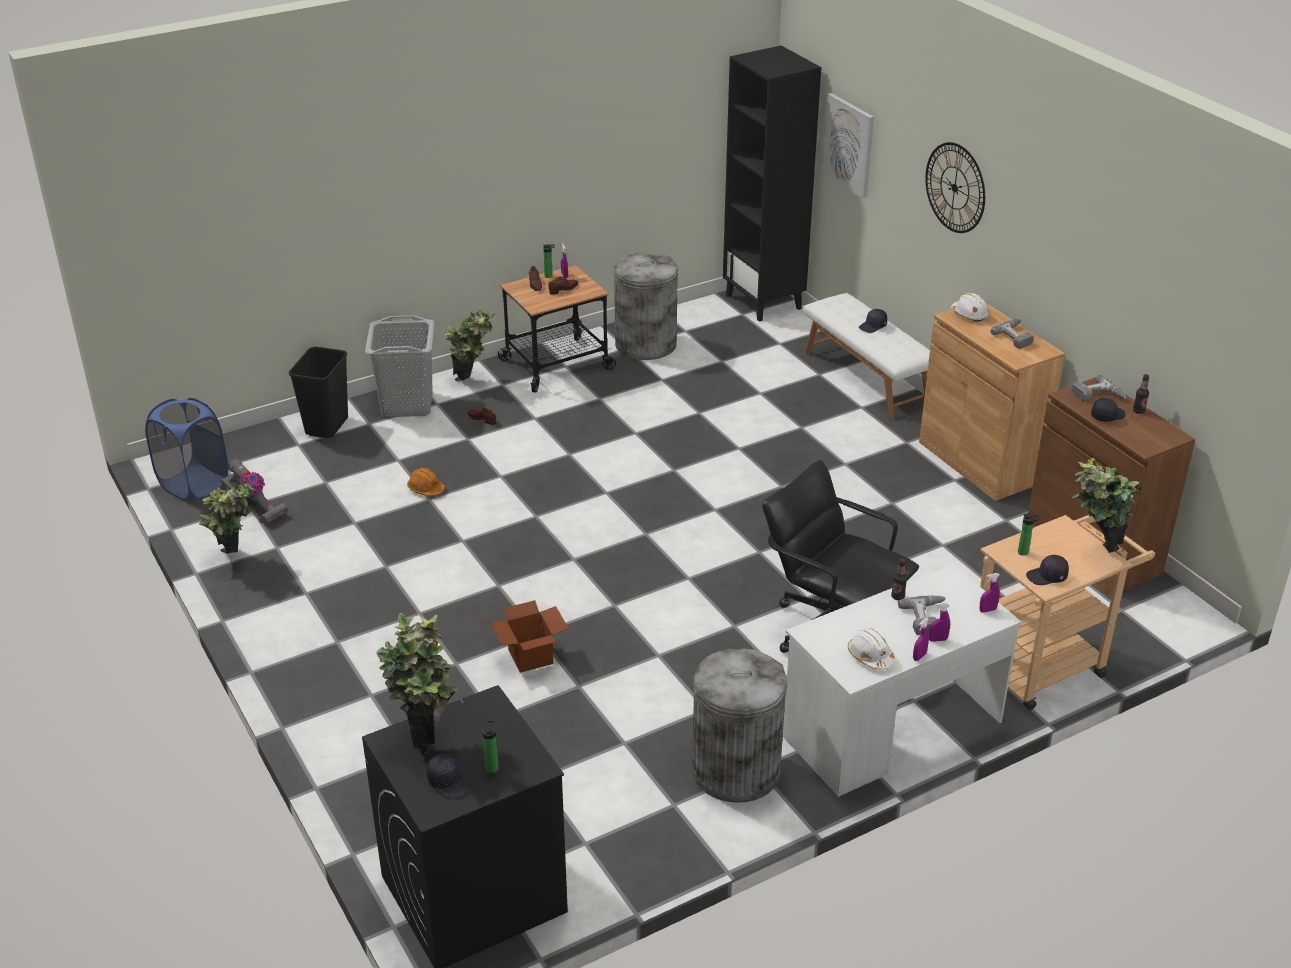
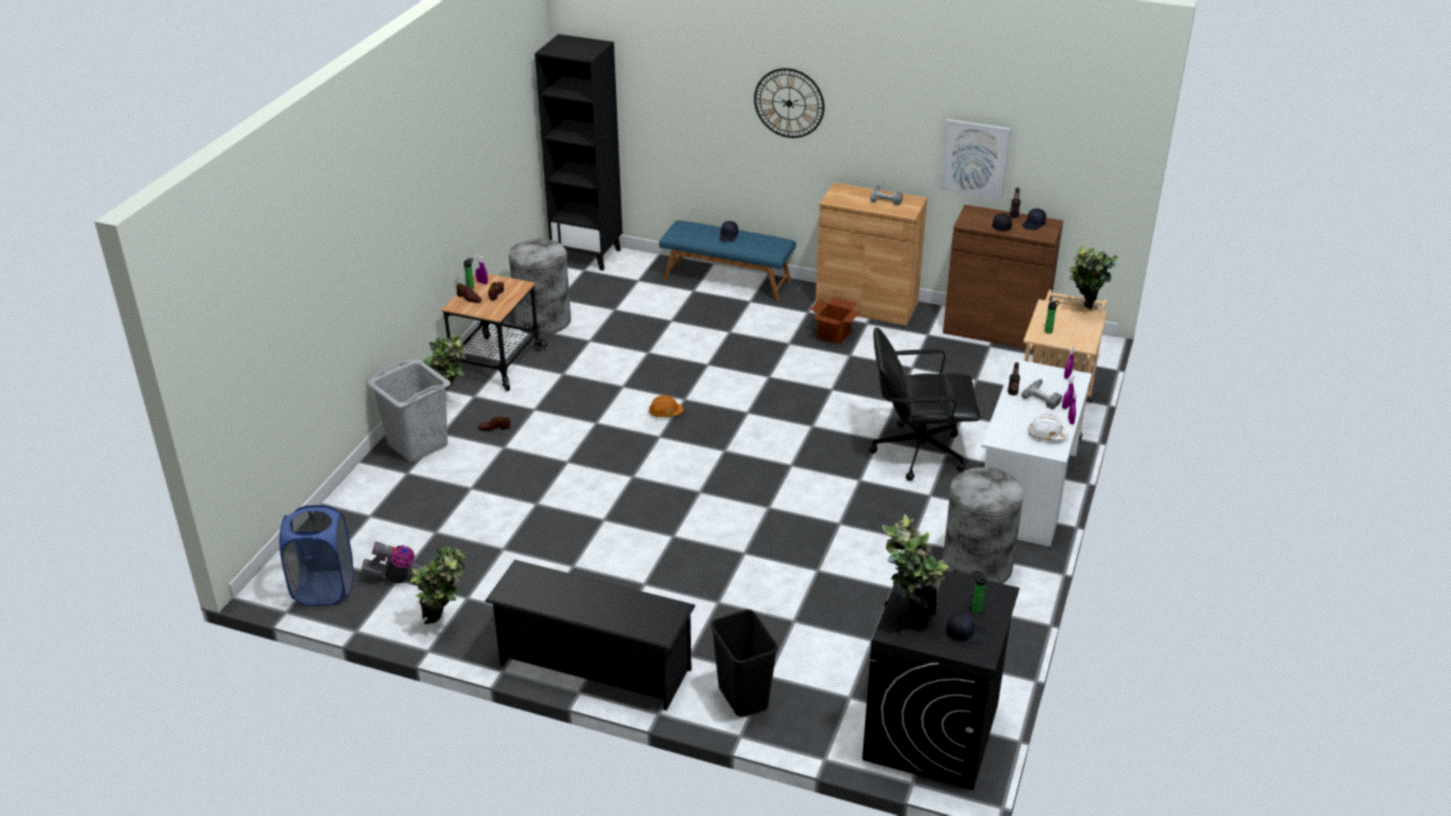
camera: 40 degrees left, 0 degrees up
(289, 658) = (594, 667): none -> black shoe rack
(326, 426) = (373, 491): black trash can -> black trash can (742, 697)
(426, 489) = (524, 498): orange hard hat -> orange hard hat (665, 413)
(530, 656) = (761, 569): cardboard box -> cardboard box (833, 335)
(849, 145) = (657, 98): picture -> picture (975, 158)
(866, 378) = (727, 280): white bench -> blue bench
(969, 314) = (840, 194): white hard hat -> none
(1047, 577) = (1079, 339): black cap -> black cap (1034, 224)
(1098, 396) = (981, 216): power drill -> none

